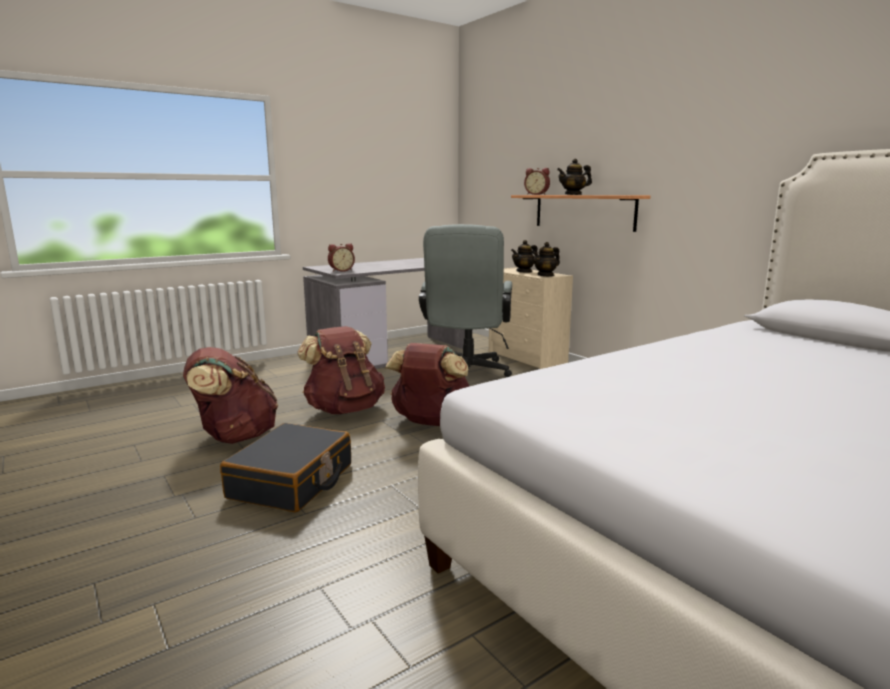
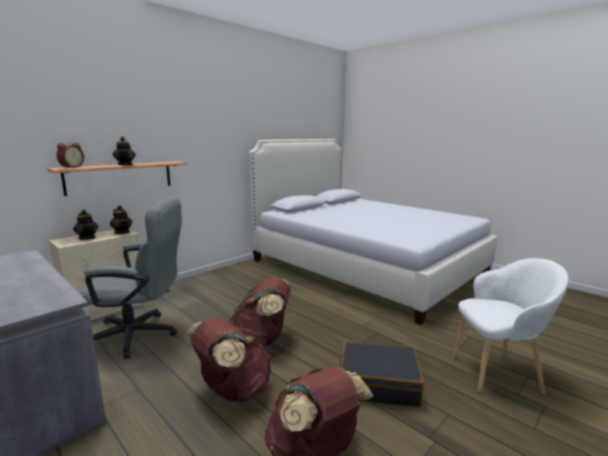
camera: 100 degrees left, 0 degrees up
(214, 607) = (498, 373): none -> white armchair
(341, 270) = (36, 304): alarm clock -> none

